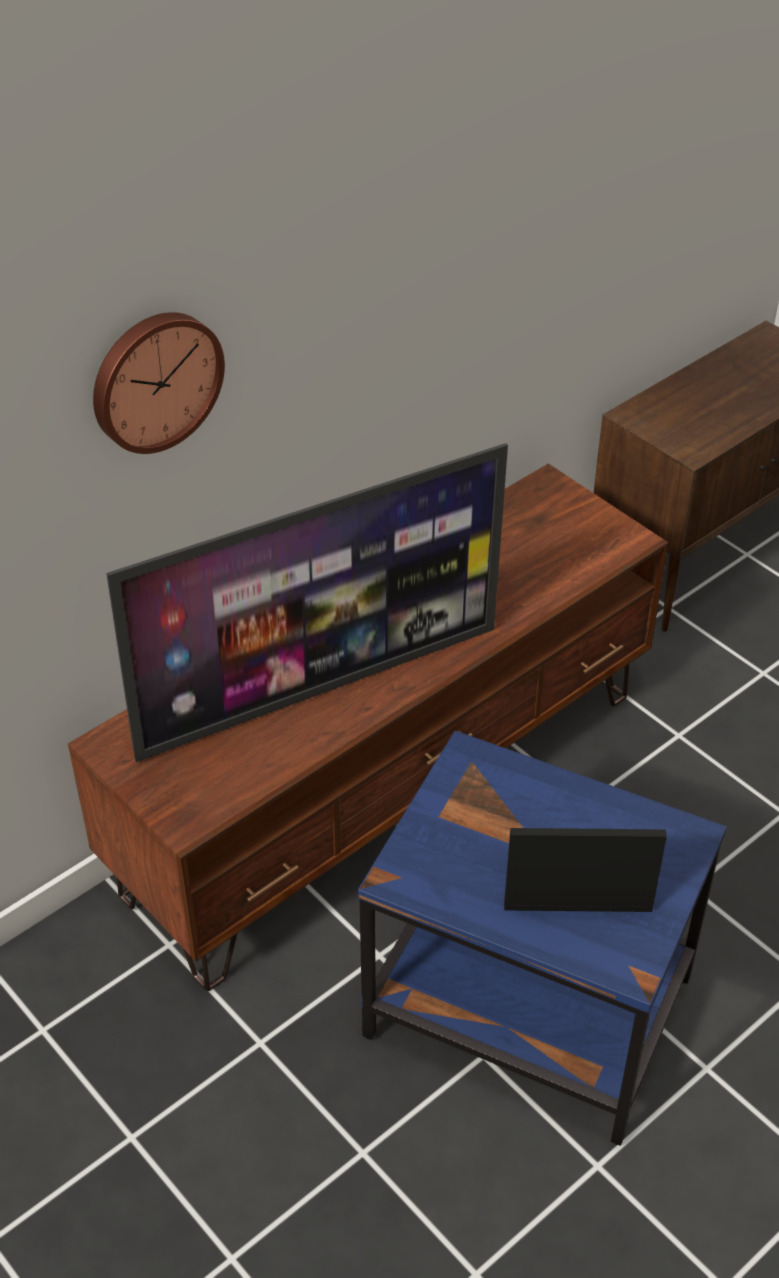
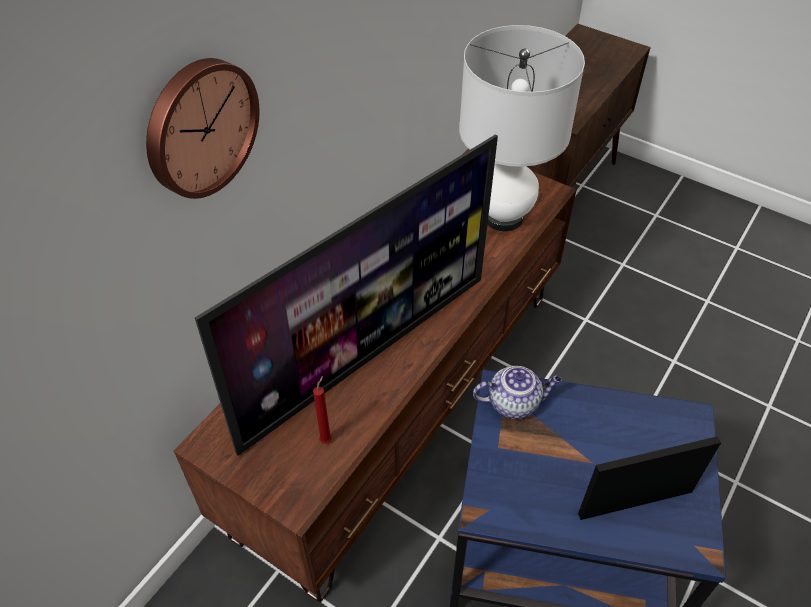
camera: 15 degrees left, 5 degrees up
(242, 767) = (327, 439): none -> red candle
(478, 774) = (514, 403): none -> teapot
(554, 559) = (503, 217): none -> white table lamp

